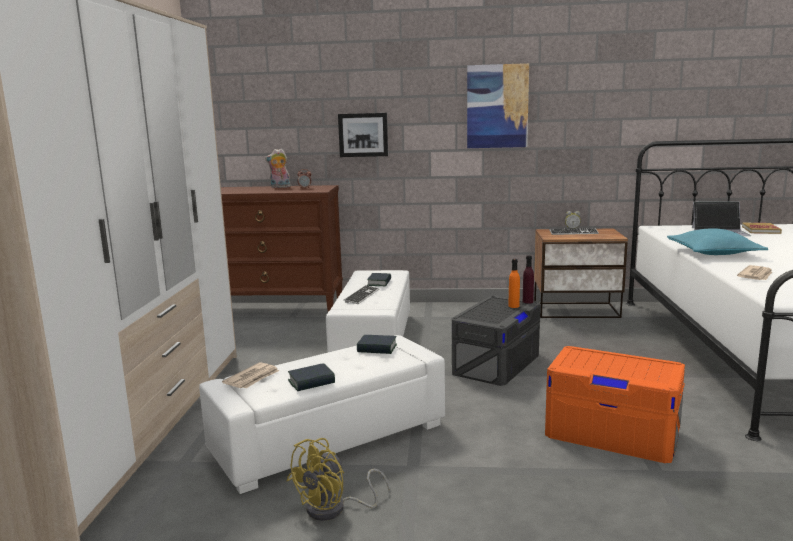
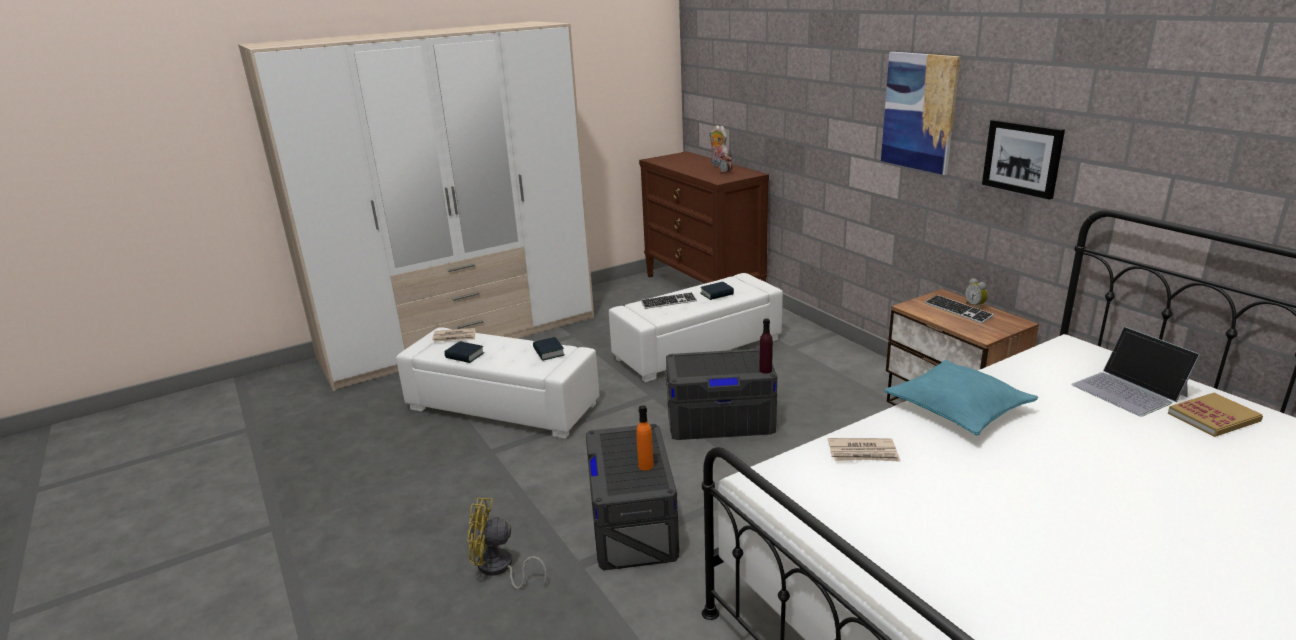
camera: 55 degrees right, 10 degrees up
(334, 509) = (415, 446): yellow fan -> yellow fan (499, 569)
(363, 135) = (793, 122): picture -> picture (1022, 158)
(513, 306) = (742, 368): orange bottle -> orange bottle (645, 466)
(612, 433) = (632, 523): orange storage box -> grey storage box

